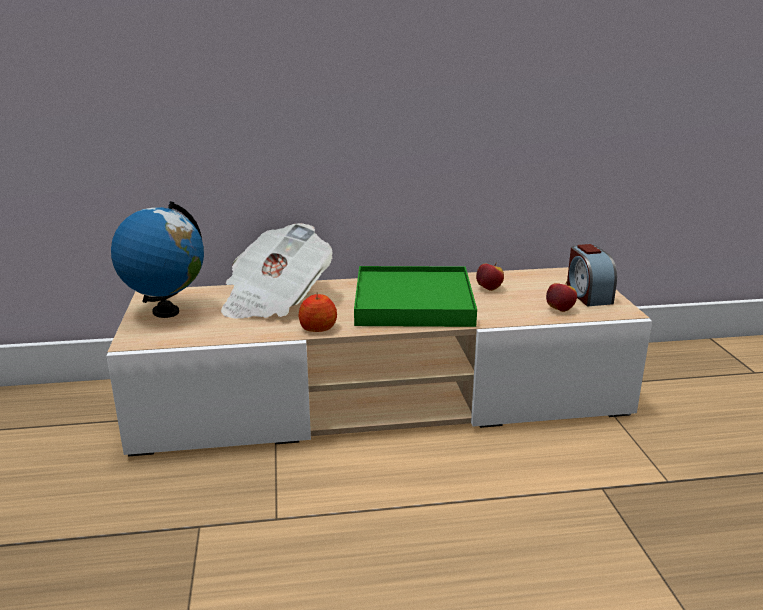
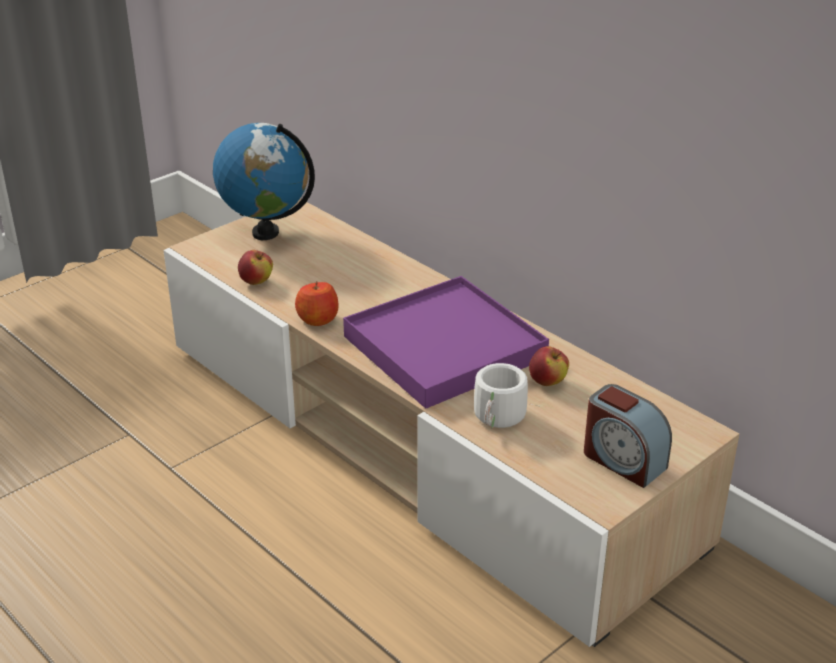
camera: 55 degrees right, 10 degrees up
(274, 300) = (353, 270): newspaper -> none
(413, 302) = (444, 347): green tray -> purple tray
(512, 311) = (500, 419): none -> white mug
(559, 310) = (545, 452): apple -> apple (256, 281)
(587, 295) = (623, 460): alarm clock -> alarm clock turned 90 degrees counterclockwise

